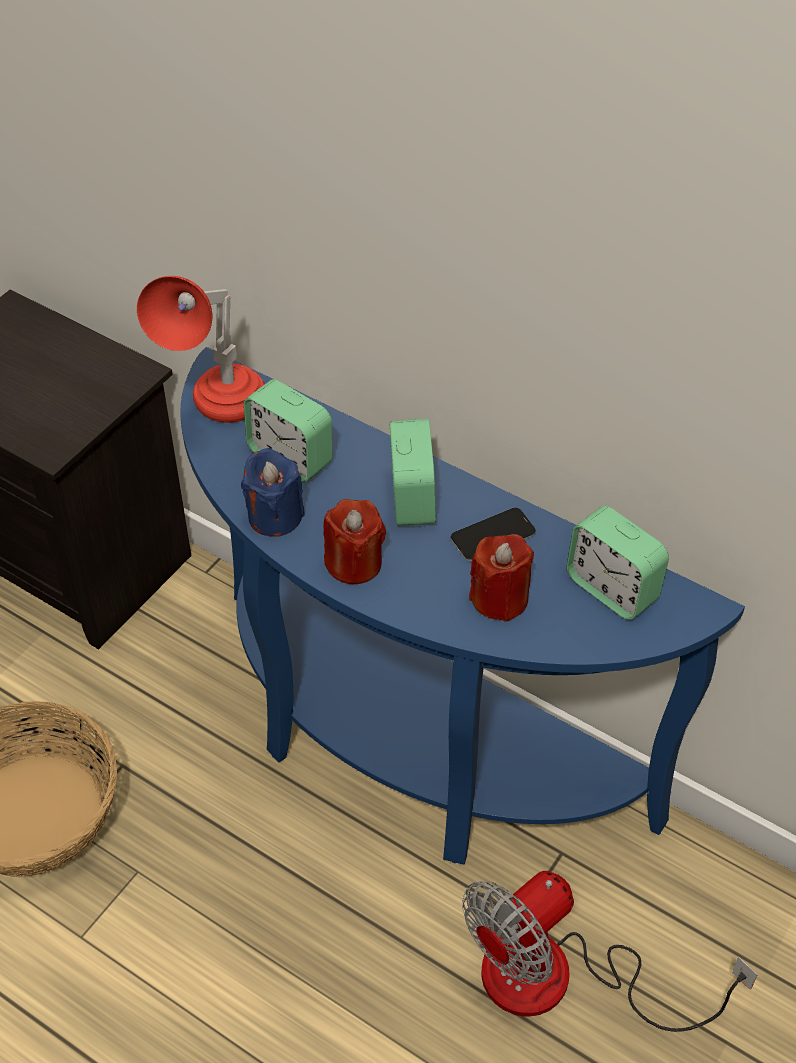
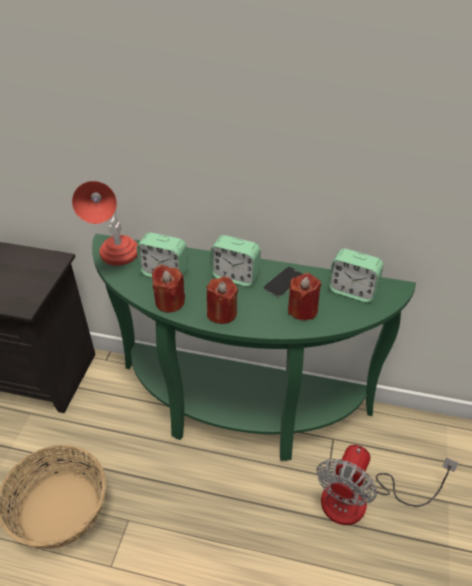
camera: 20 degrees left, 5 degrees down
(275, 516) = (170, 302): blue candle -> red candle
(405, 747) = (238, 413): blue console table -> green console table
(412, 499) = (235, 276): alarm clock -> alarm clock turned 135 degrees clockwise

